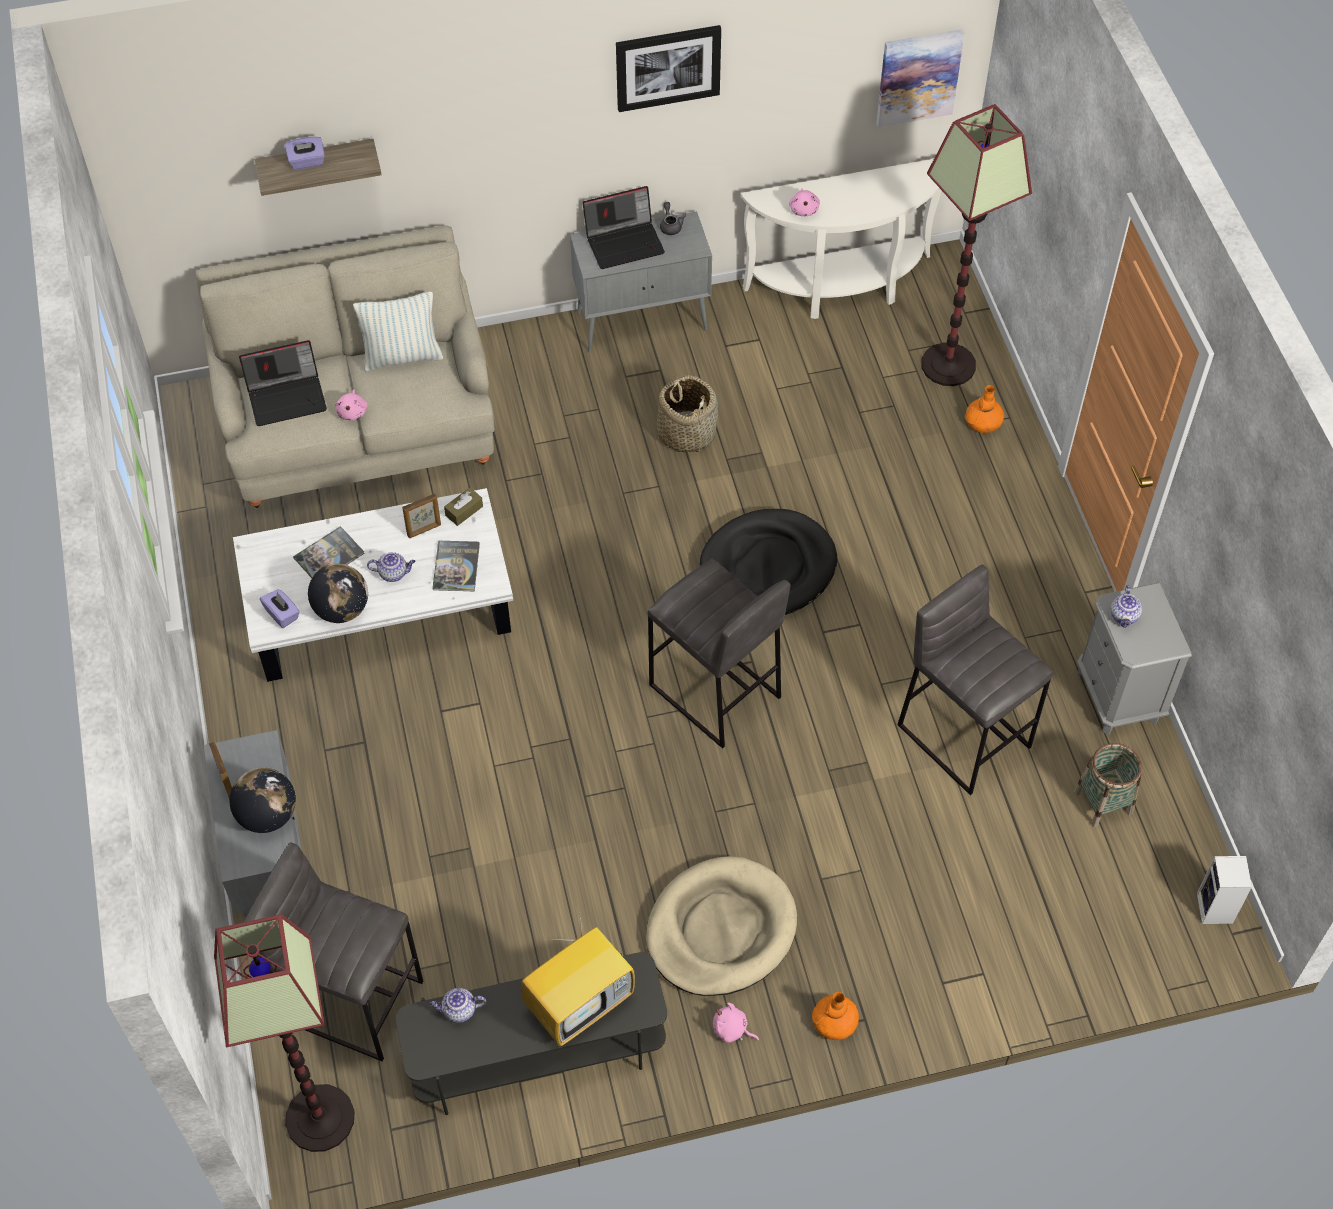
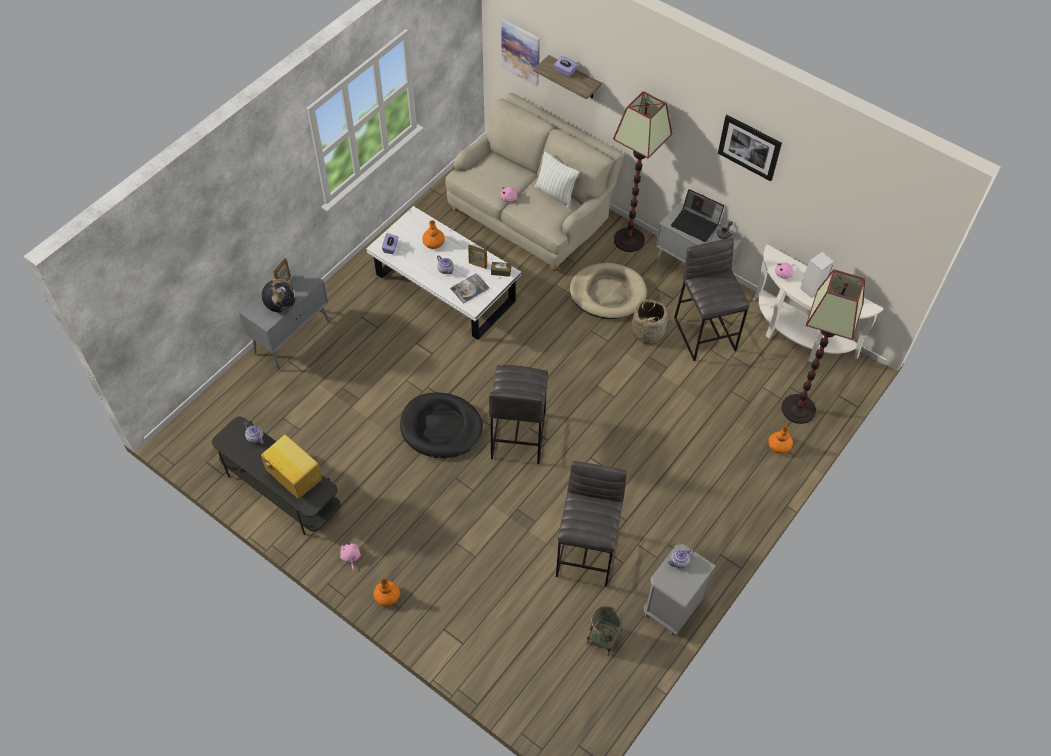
camera: 50 degrees right, 0 degrees up
(288, 397) = (494, 171): laptop -> none
(320, 1117) = (194, 434): floor lamp -> floor lamp (629, 240)
(329, 556) = (434, 242): book -> orange vase
(342, 609) = (411, 265): globe -> none
(352, 999) = (255, 407): grey stool -> grey stool (705, 333)
(580, 1001) = (293, 478): television -> television turned 150 degrees counterclockwise
(720, 930) = (397, 520): beige dog bed -> beige dog bed (607, 293)
(768, 567) = (605, 412): black dog bed -> black dog bed (441, 428)
(918, 77) = (882, 251): picture -> picture (521, 52)
(1215, 910) = (586, 729): speaker -> speaker (811, 289)

